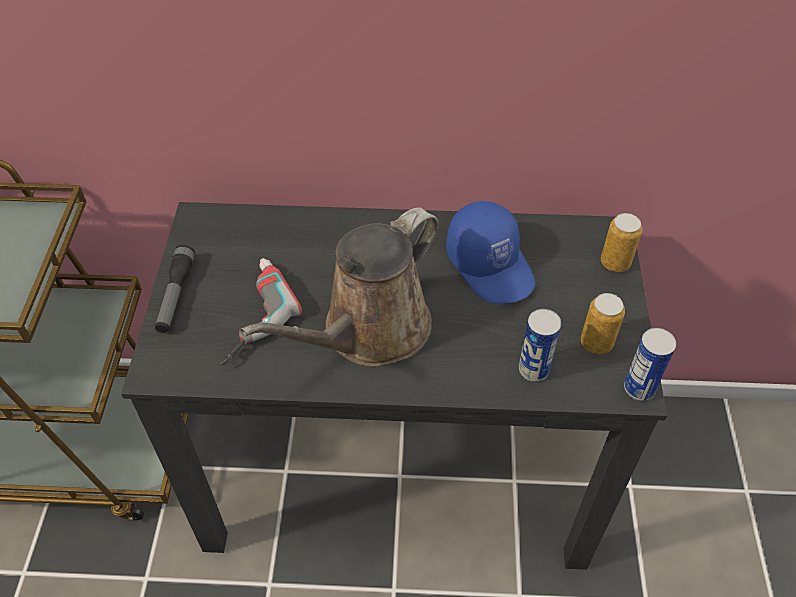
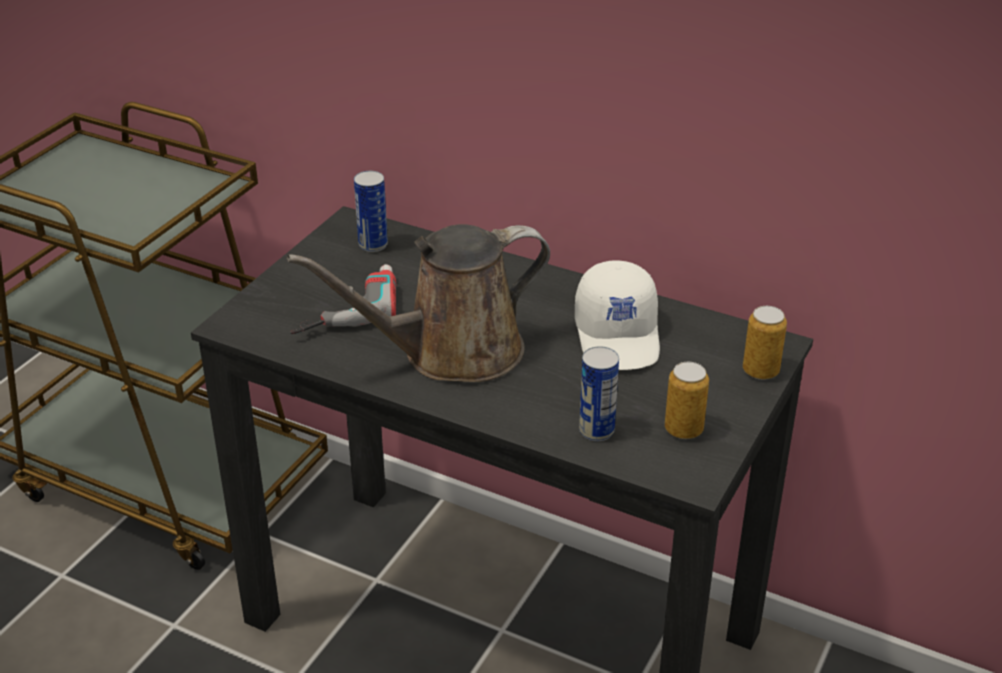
camera: 25 degrees right, 15 degrees down
(176, 295) = (289, 274): flashlight -> none
(491, 265) = (619, 336): blue cap -> white cap
(639, 389) = (700, 480): can -> can (373, 245)

